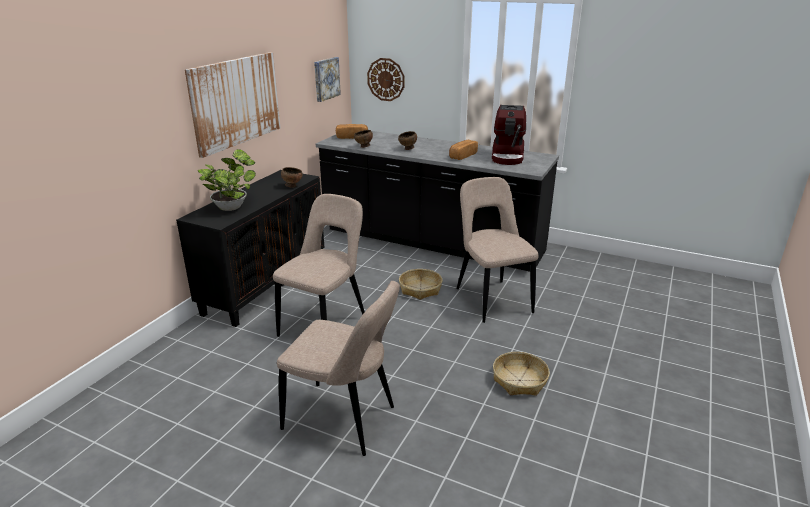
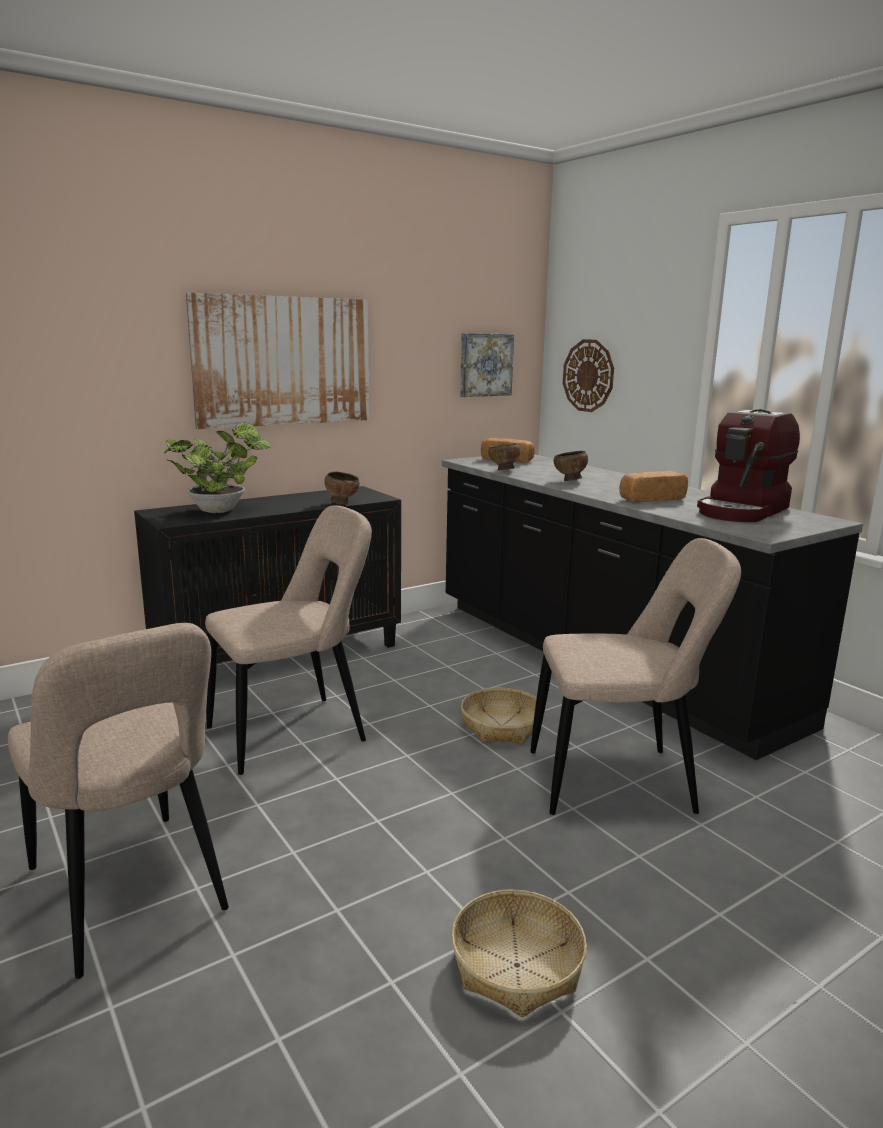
camera: 30 degrees right, 10 degrees down
(491, 299) = (618, 782): beige chair -> beige chair turned 75 degrees clockwise

